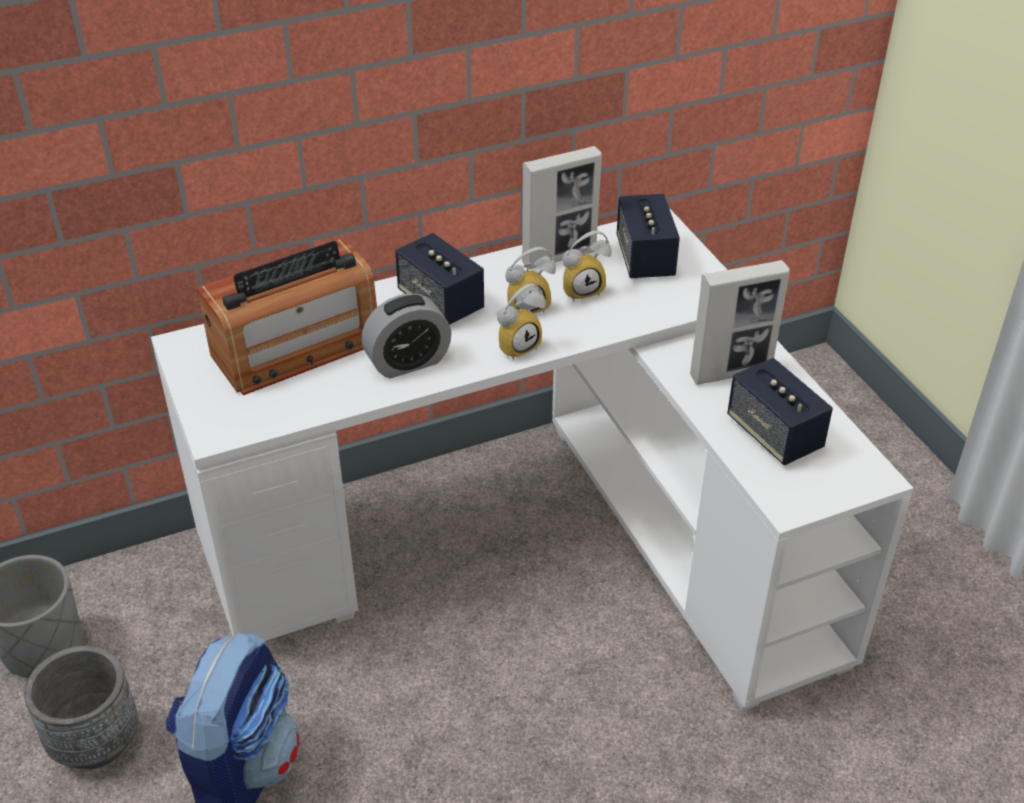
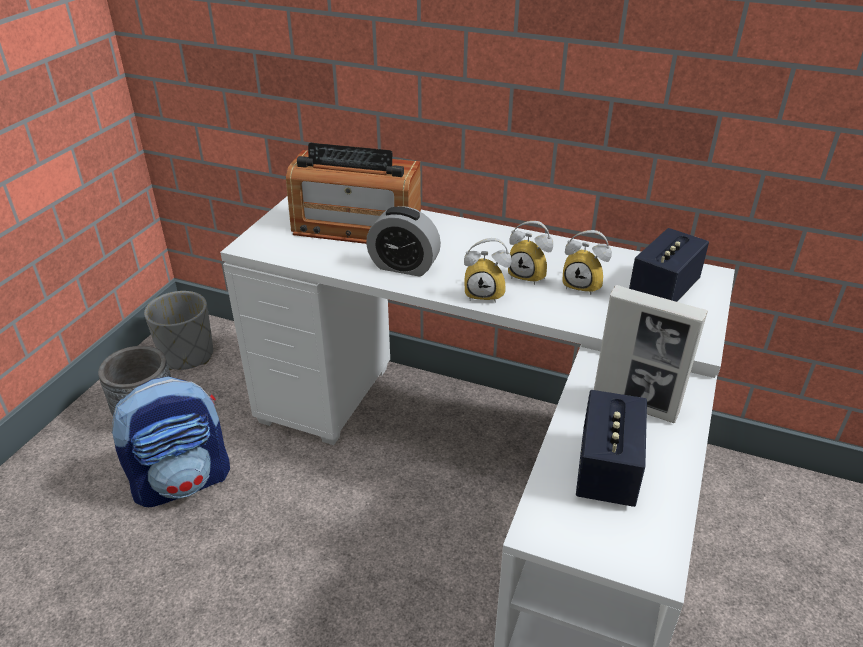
camera: 45 degrees right, 5 degrees down
(440, 302) = (476, 245): speaker -> none
(559, 256) = (598, 258): picture frame -> none

